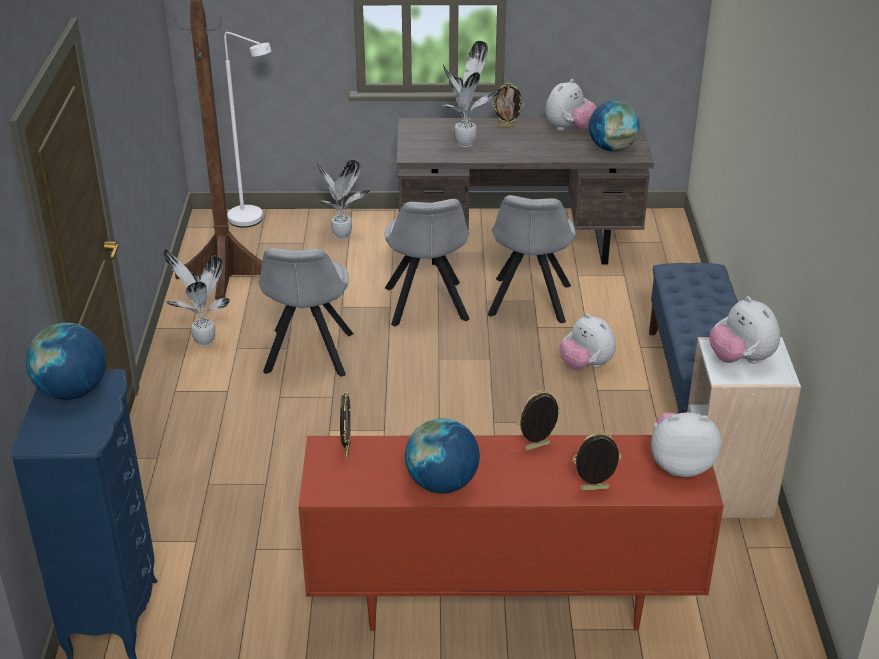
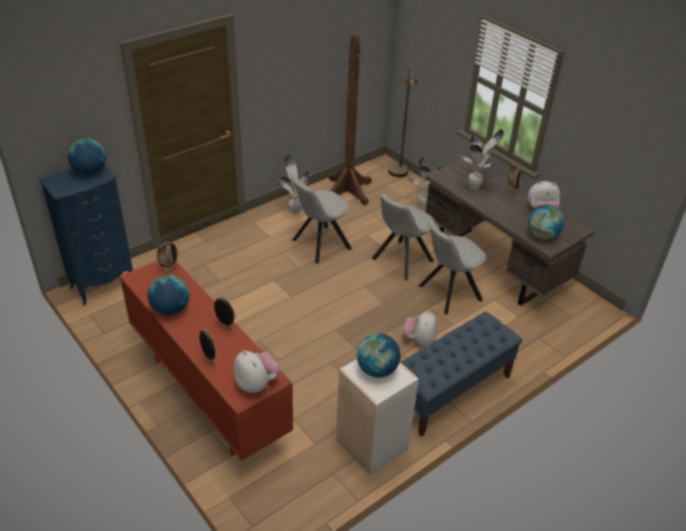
camera: 50 degrees right, 5 degrees up
(253, 221) = (399, 175): white floor lamp -> brown floor lamp
(741, 359) = (377, 370): plush toy -> globe

